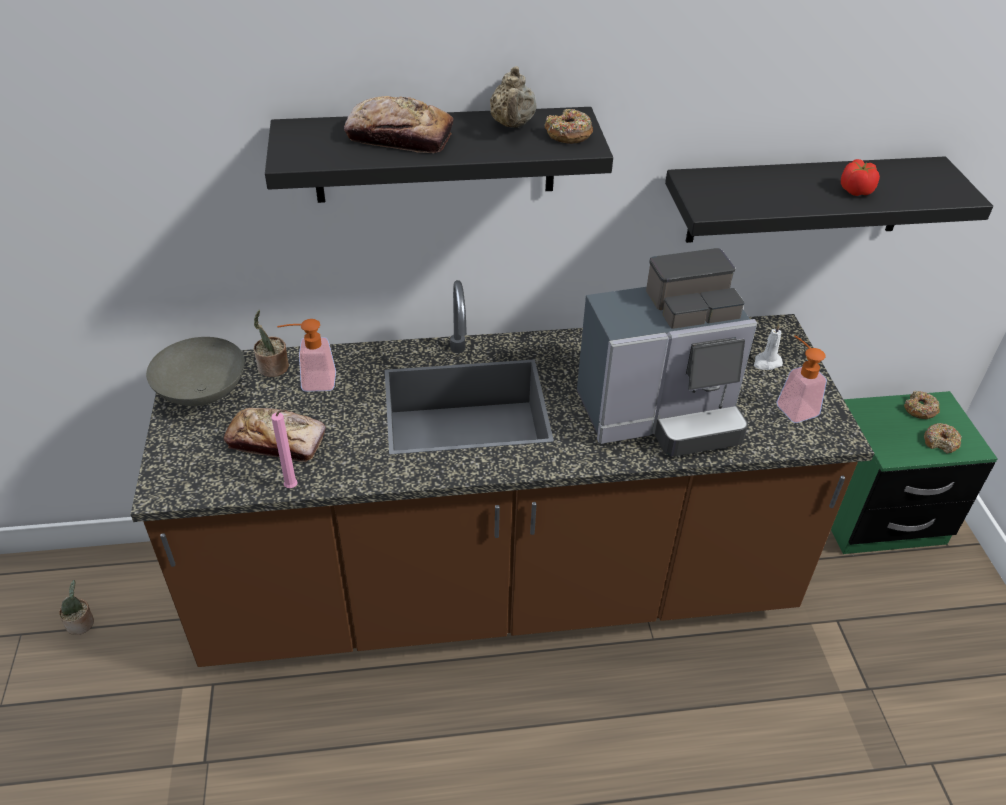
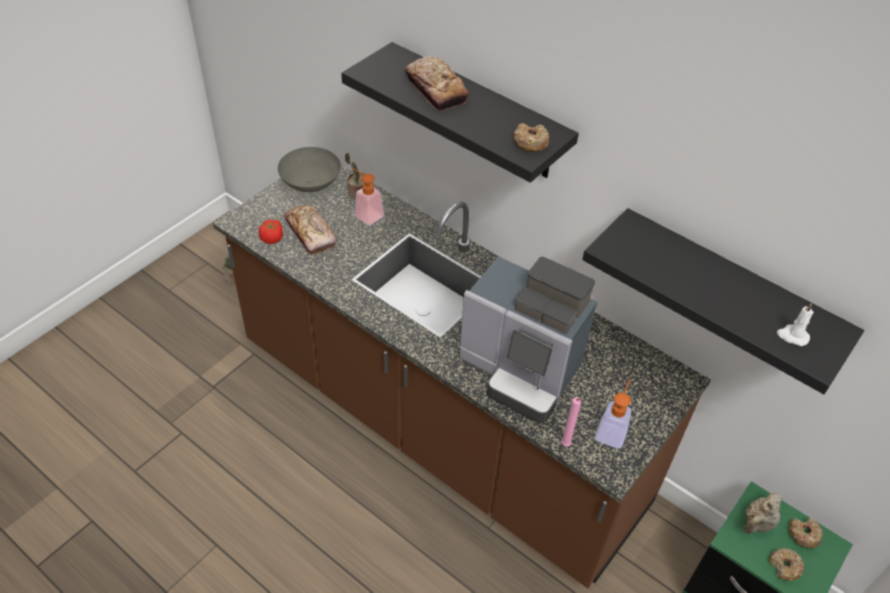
camera: 45 degrees right, 5 degrees up
(293, 487) = (288, 262): pink candle -> pink candle (566, 445)
(512, 125) = (508, 117): beige teapot -> beige teapot (757, 523)
(766, 362) = (638, 393): white candle -> white candle (792, 336)
(856, 190) = (736, 304): tomato -> tomato (272, 238)

